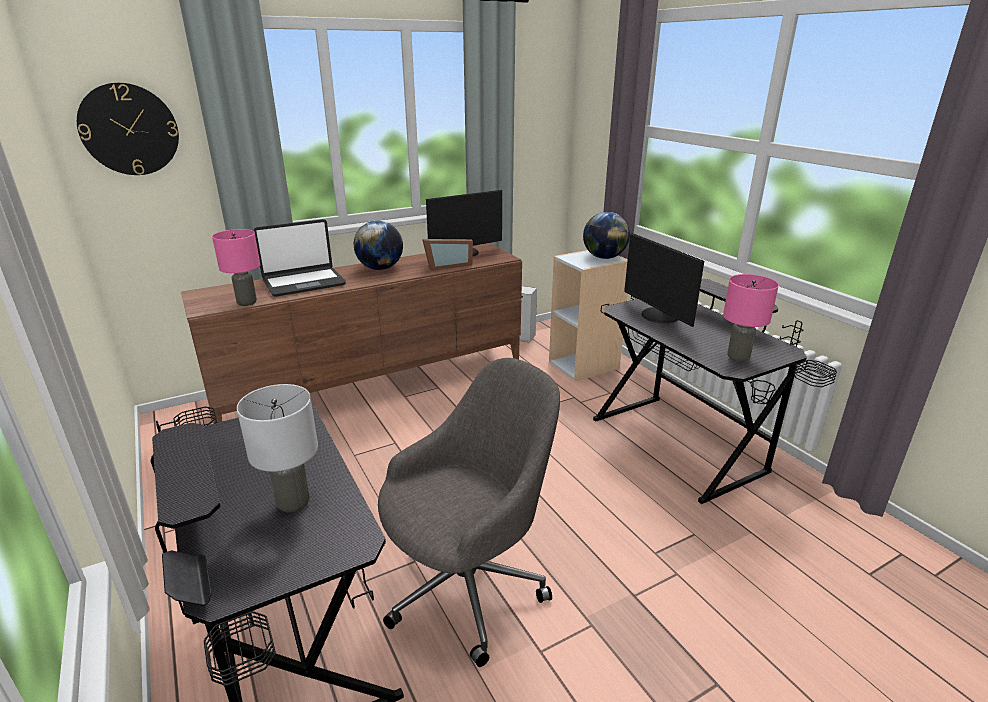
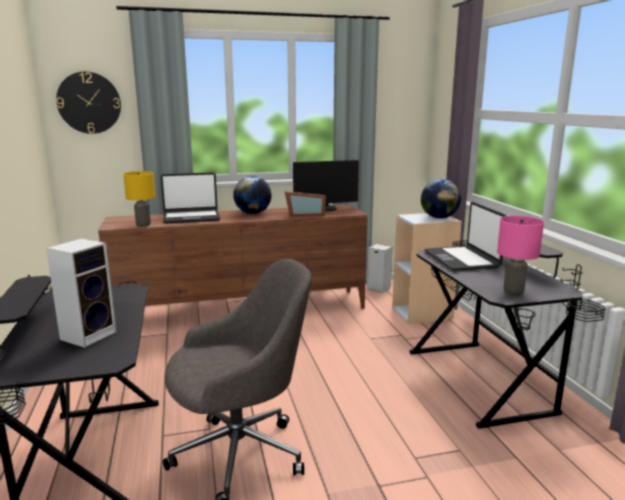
camera: 15 degrees right, 10 degrees down
(245, 303) = (142, 225): pink table lamp -> yellow table lamp
(293, 502) = (89, 335): white table lamp -> speaker
(658, 316) = (462, 259): monitor -> laptop

